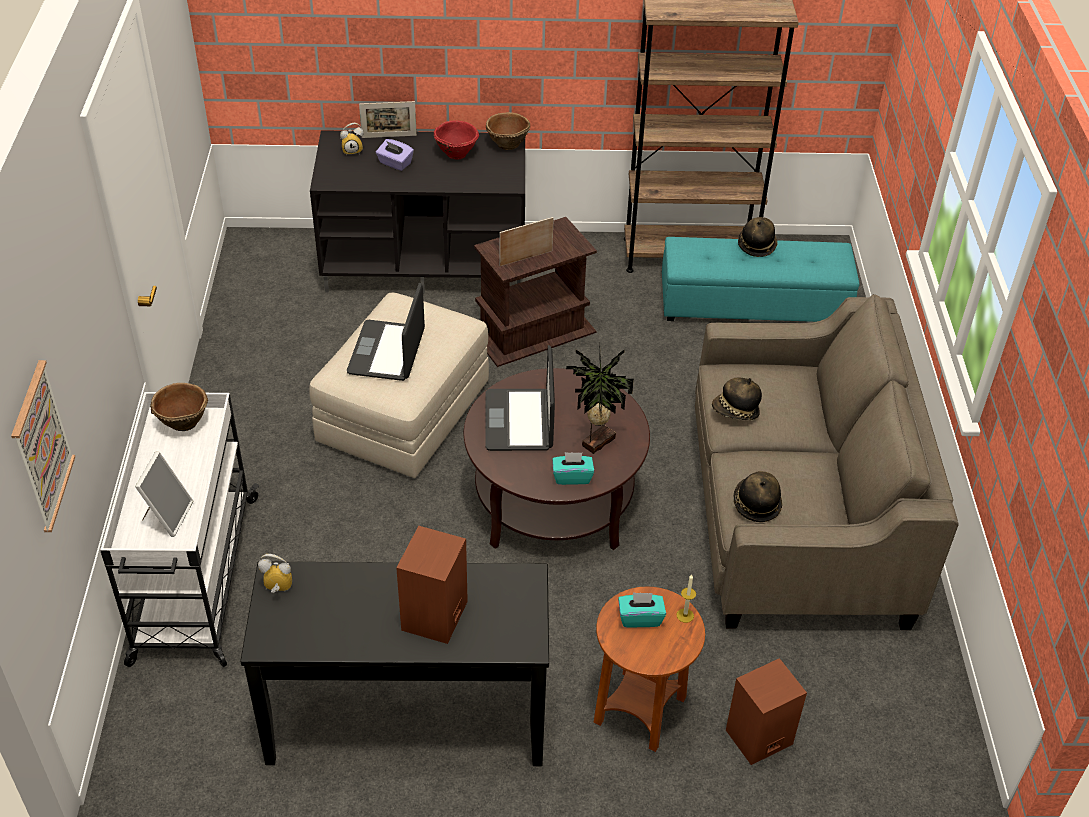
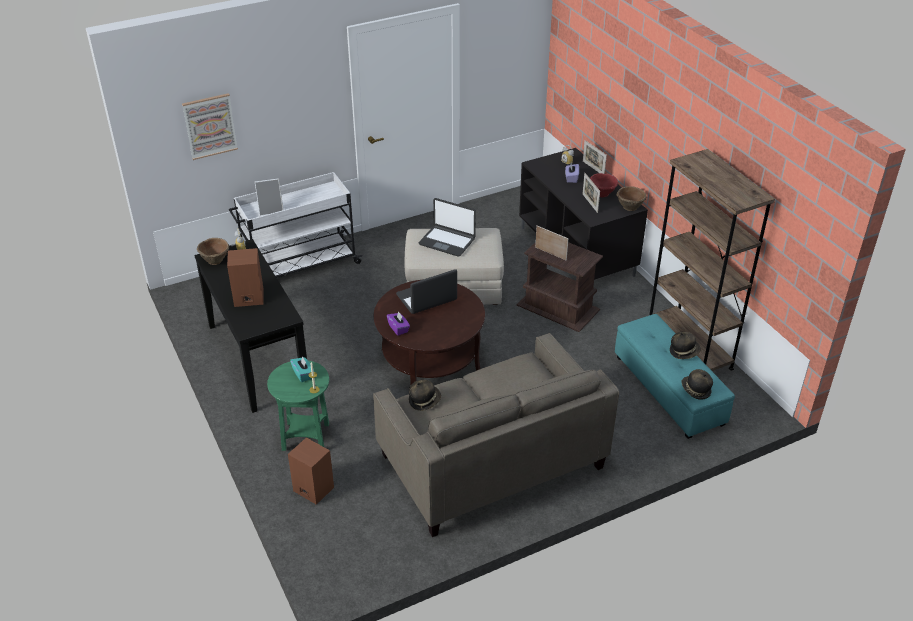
camera: 65 degrees right, 5 degrees down
(183, 422) = (330, 192): brown bowl -> brown bowl (215, 260)
(387, 352) = (447, 241): laptop -> laptop turned 135 degrees counterclockwise
(470, 172) = (590, 203): none -> picture frame
(572, 477) = (398, 328): turquoise tissue box -> purple tissue box
(596, 441) = (432, 329): potted plant -> none
(640, 711) = (305, 437): brown side table -> green side table
(735, 411) = (495, 372): hat -> hat (695, 390)

